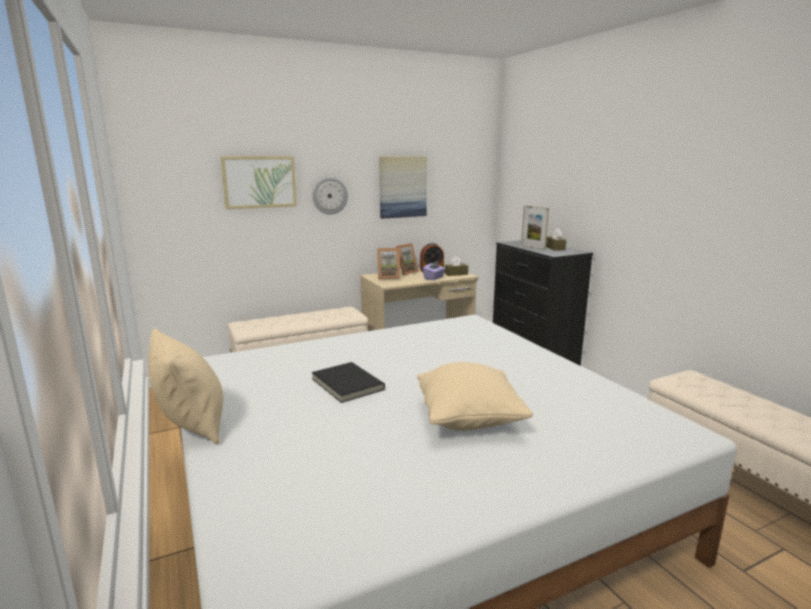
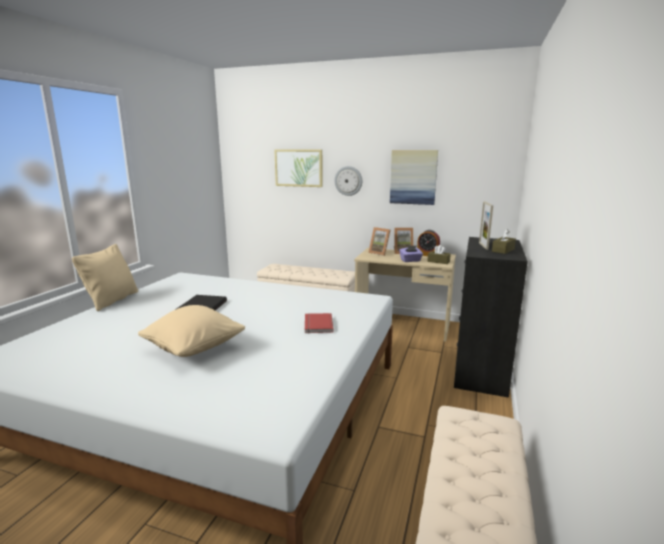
camera: 45 degrees right, 0 degrees up
(495, 355) = (317, 325): none -> red book

